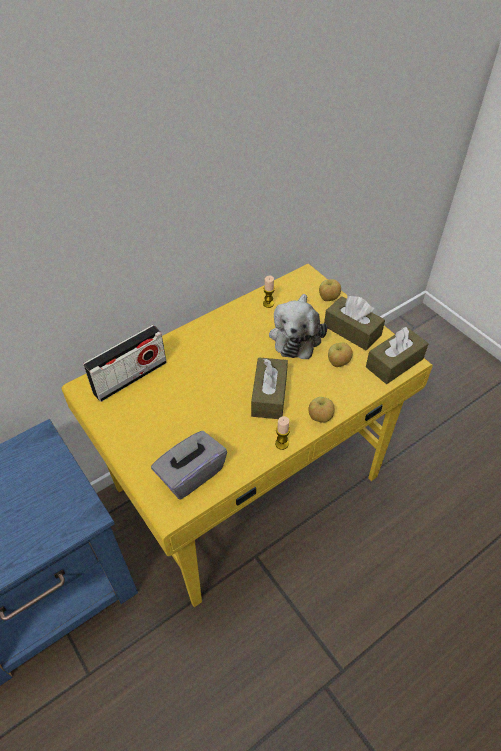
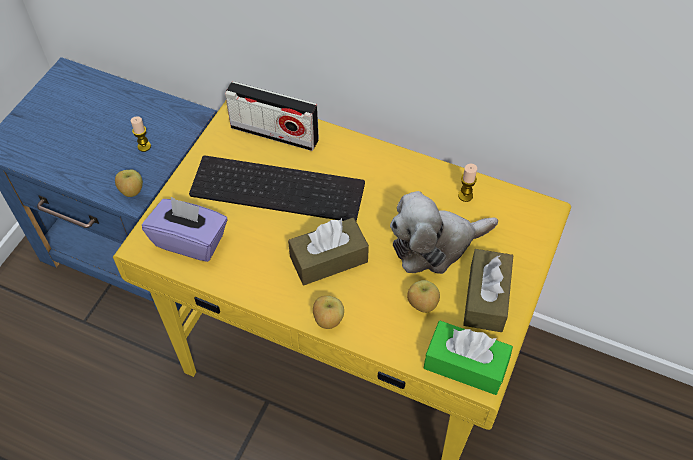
camera: 60 degrees right, 5 degrees up
(183, 395) = (280, 187): none -> keyboard
(191, 474) = (190, 240): grey tissue box -> purple tissue box
(281, 443) = (271, 300): candle -> candle (144, 146)
(328, 298) = (522, 250): apple -> apple (132, 192)
(394, 363) = (465, 364): brown tissue box -> green tissue box

